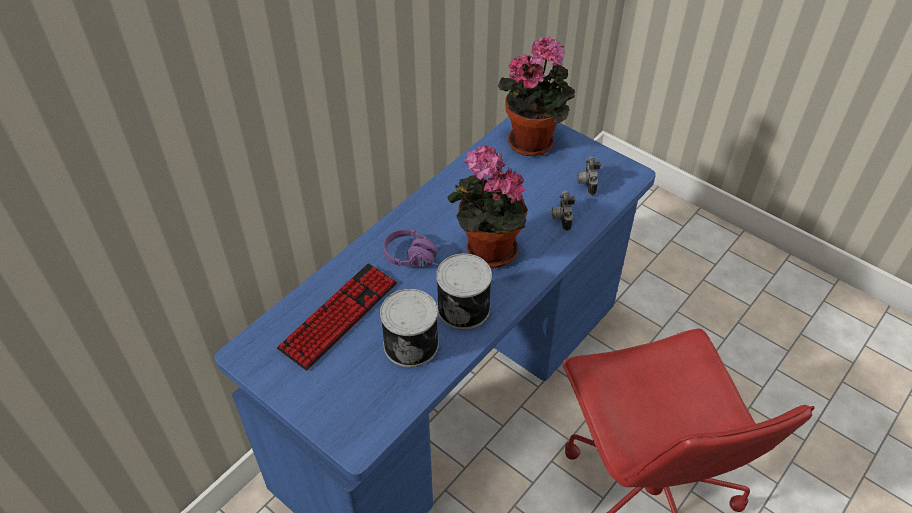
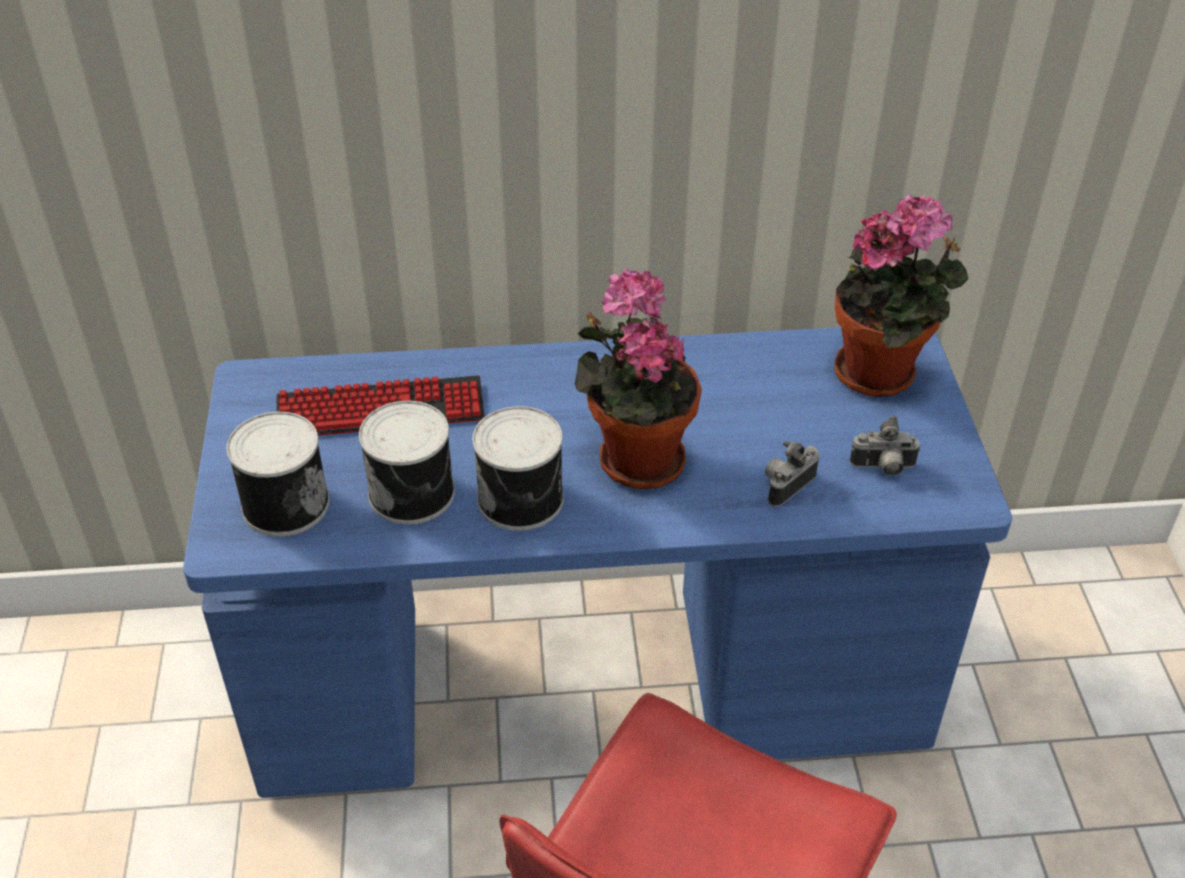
camera: 45 degrees right, 5 degrees down
(356, 399) = (284, 503): none -> can
(417, 258) = (543, 410): purple headphones -> none
(586, 183) = (883, 468): camera -> camera turned 135 degrees counterclockwise

